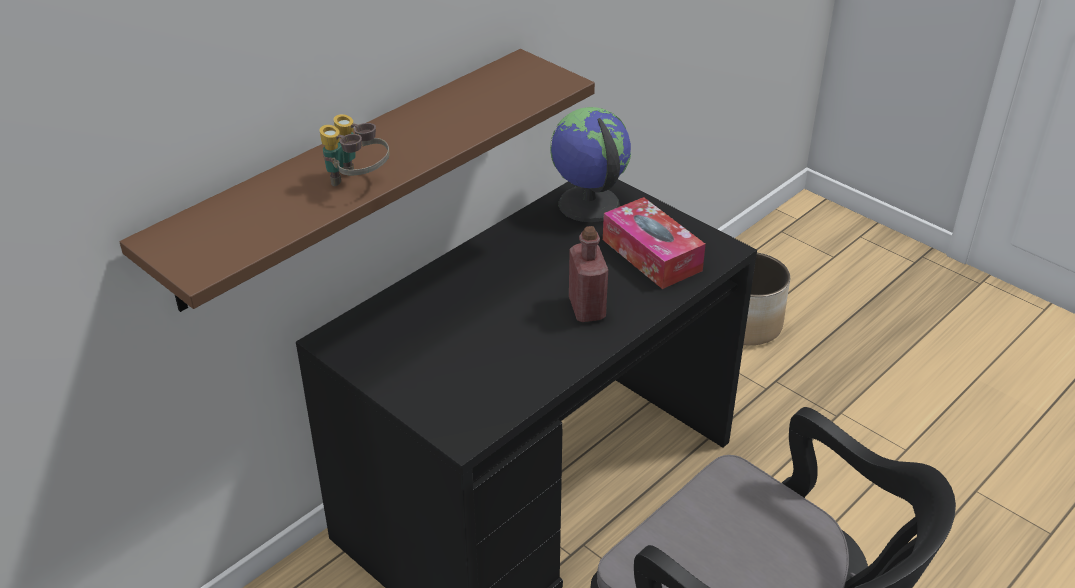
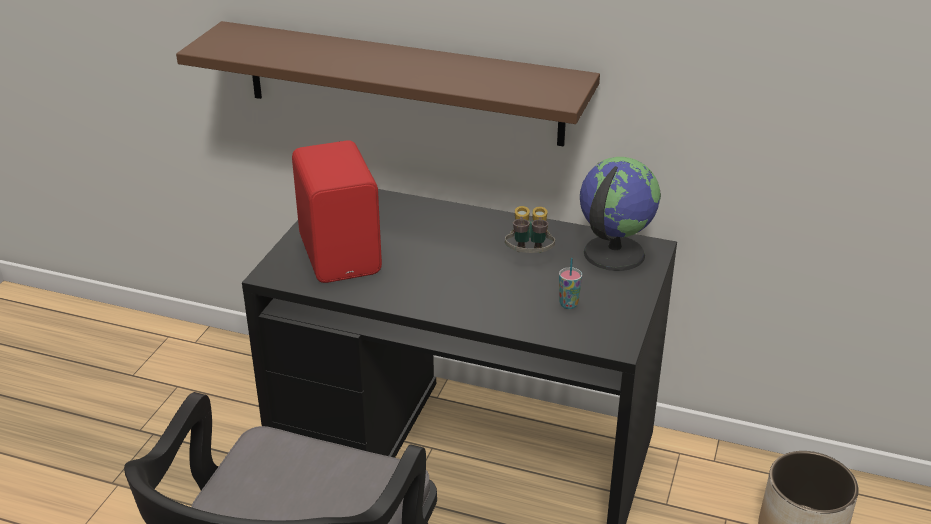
camera: 65 degrees right, 5 degrees down
(356, 182) = (338, 64): binoculars -> binoculars (529, 258)
(463, 373) = (342, 254): none -> red speaker
(587, 308) = (463, 289): red bottle -> none
(651, 255) = (568, 304): tissue box -> cup

